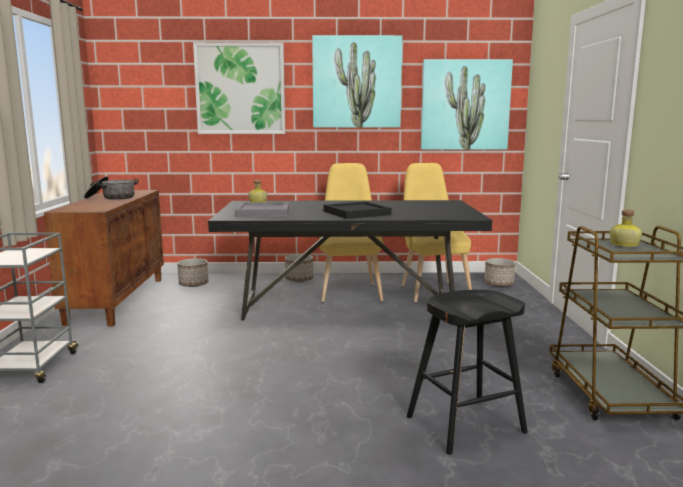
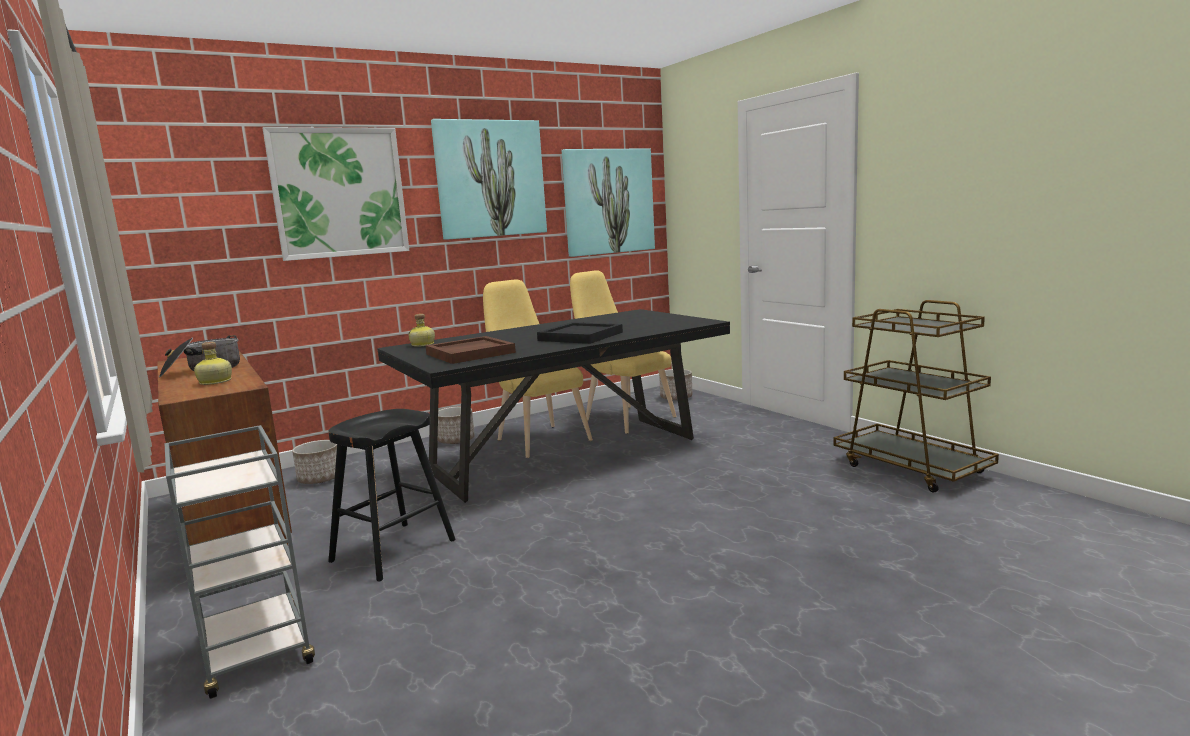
camera: 30 degrees left, 0 degrees up
(263, 212) = (470, 353): grey tray -> brown tray
(465, 425) = (854, 530): black stool -> black stool (393, 551)
(623, 244) = (905, 322): bottle -> bottle (214, 382)

